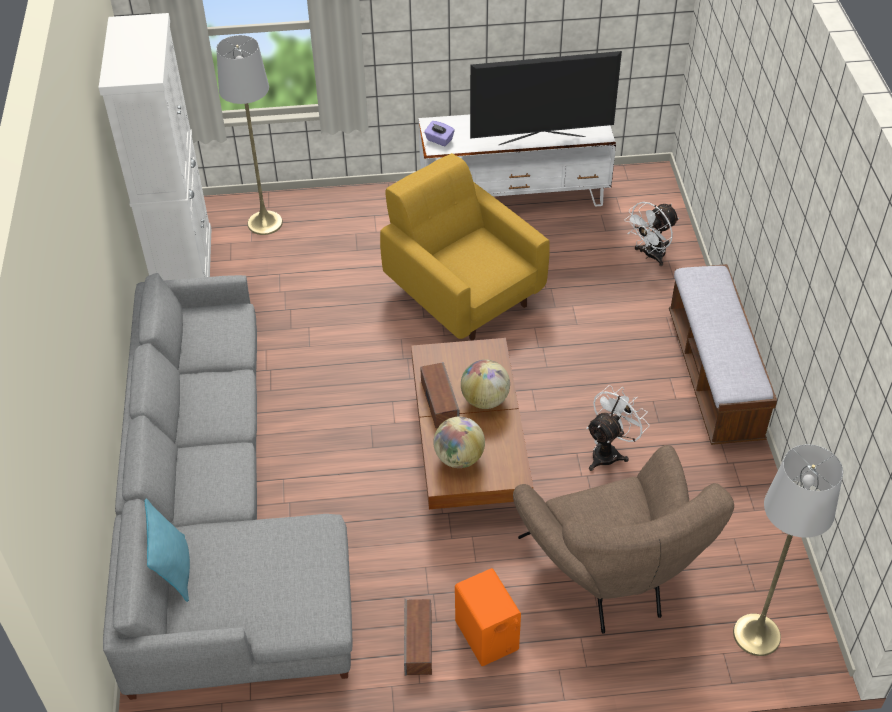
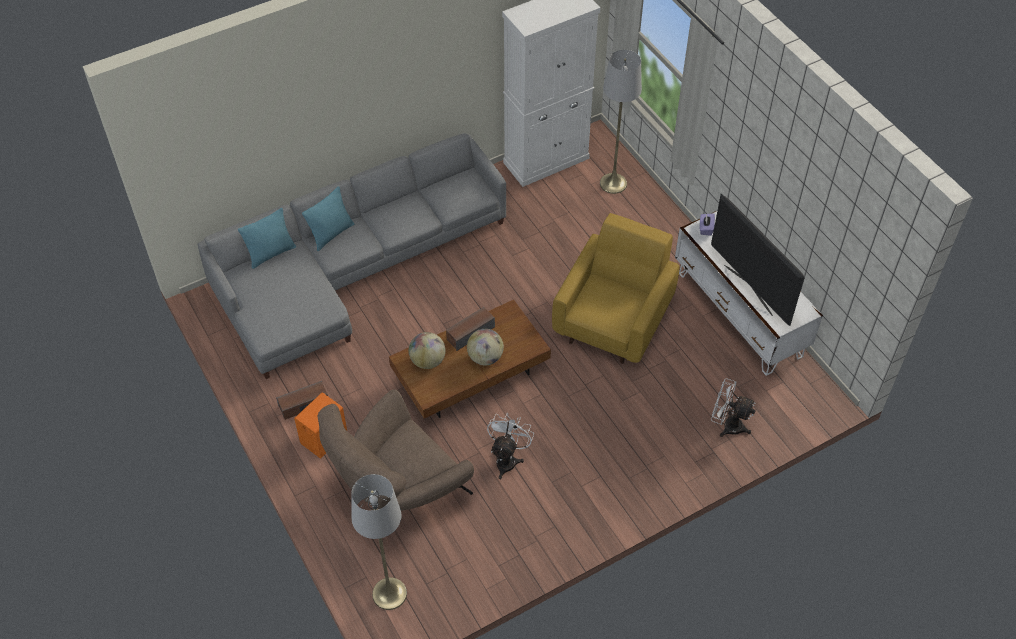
camera: 65 degrees right, 5 degrees up
(189, 487) = (331, 234): none -> turquoise pillow
(609, 452) = (507, 459): white fan -> white fan turned 90 degrees counterclockwise
(713, 376) = (618, 505): bench -> none

